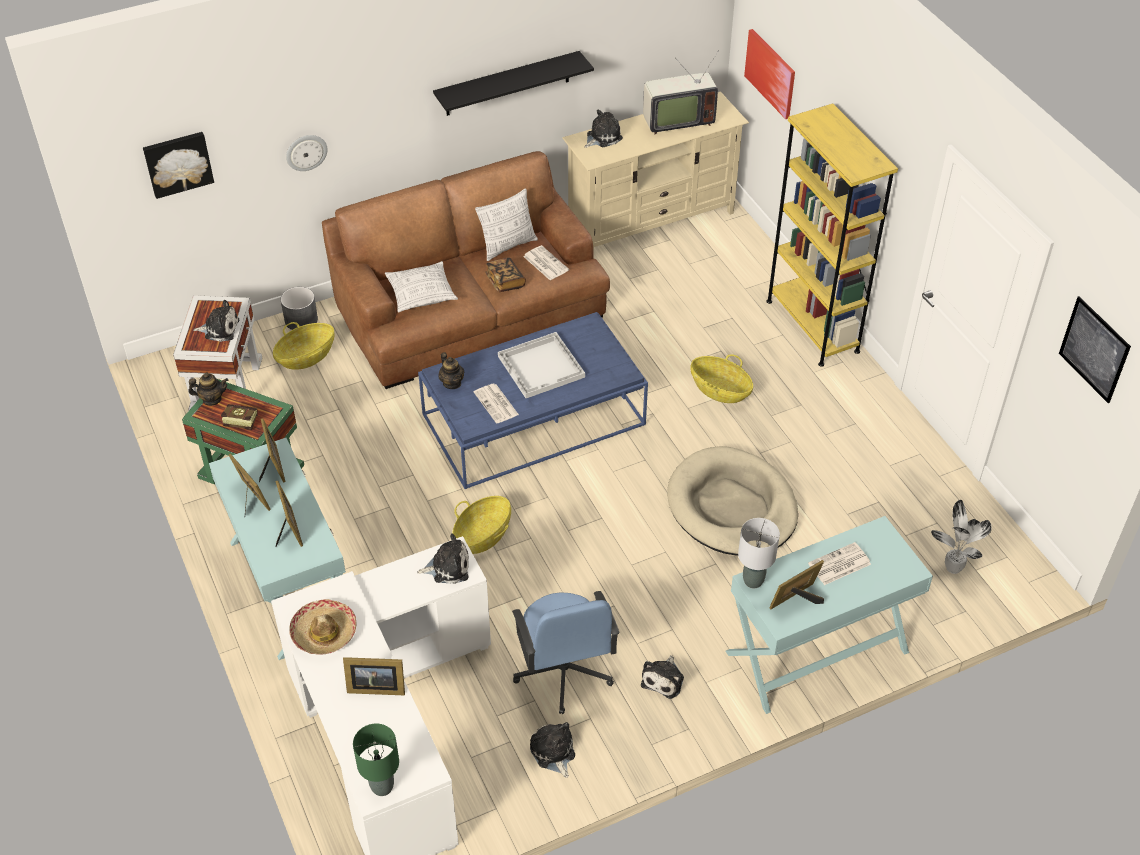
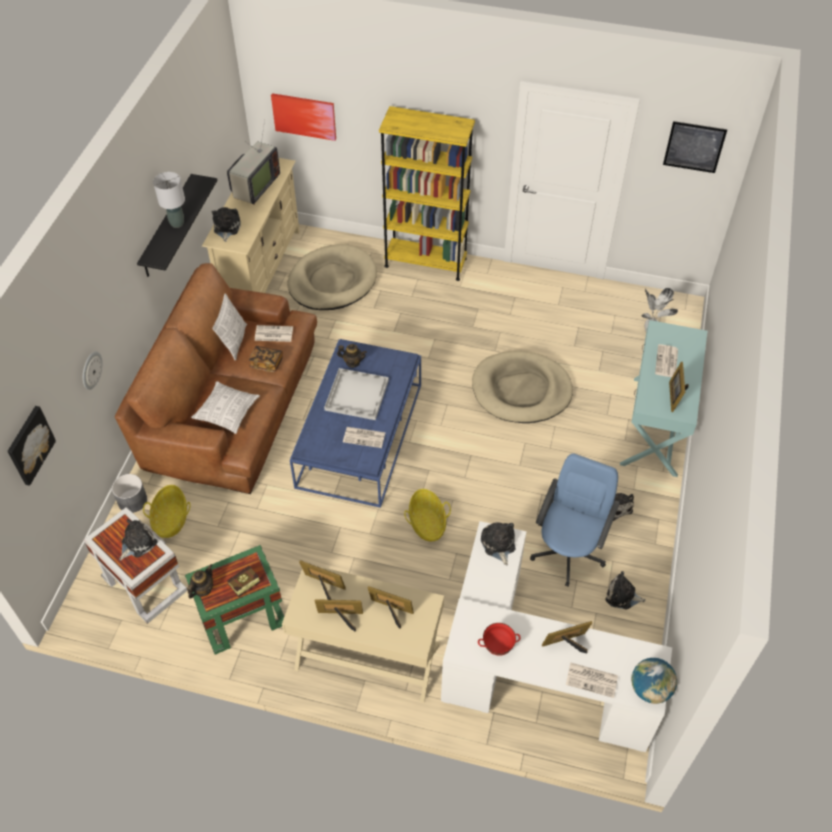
camera: 50 degrees left, 5 degrees up
(290, 586) = (367, 656): turquoise console table -> beige console table
(324, 633) = (498, 646): hat -> red bowl
(351, 731) = (592, 680): none -> newspaper
(375, 687) = (567, 644): picture frame -> picture frame turned 150 degrees counterclockwise
(382, 787) = (650, 689): green table lamp -> globe
(447, 567) = (498, 545): plush toy -> plush toy turned 45 degrees counterclockwise
(452, 383) = (322, 448): teapot -> teapot (352, 362)
(563, 672) = (568, 551): blue office chair -> blue office chair turned 90 degrees counterclockwise
(699, 277) = (332, 281): none -> beige dog bed
(720, 390) = (430, 334): basket -> none
(753, 581) = (646, 405): grey table lamp -> grey table lamp (177, 223)

